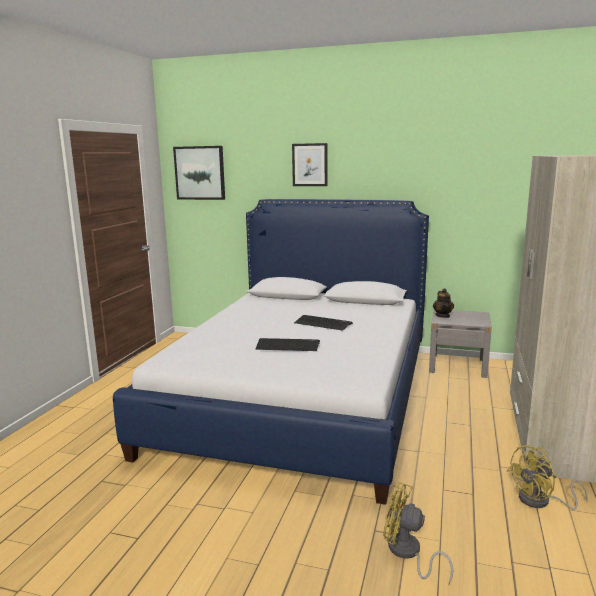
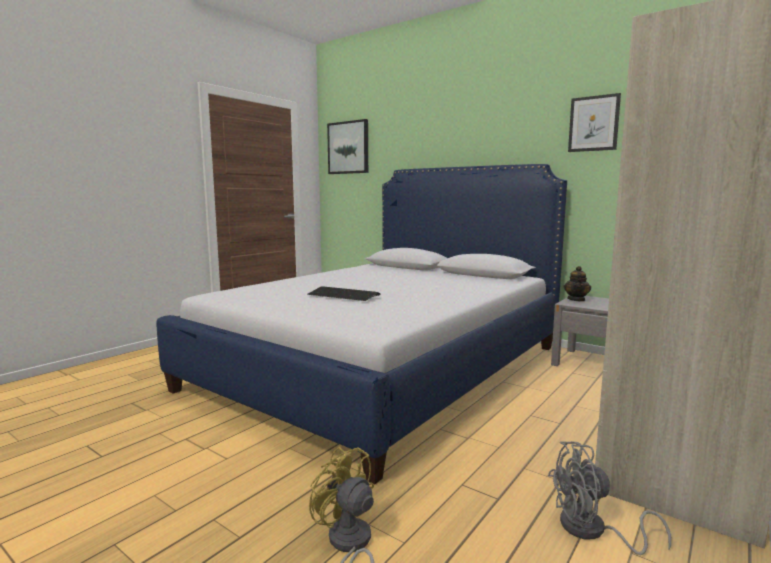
camera: 20 degrees right, 5 degrees down
(310, 165) = (445, 132): picture -> picture (593, 123)
(323, 323) = (408, 285): keyboard -> none
(541, 501) = (592, 531): yellow fan -> grey fan

